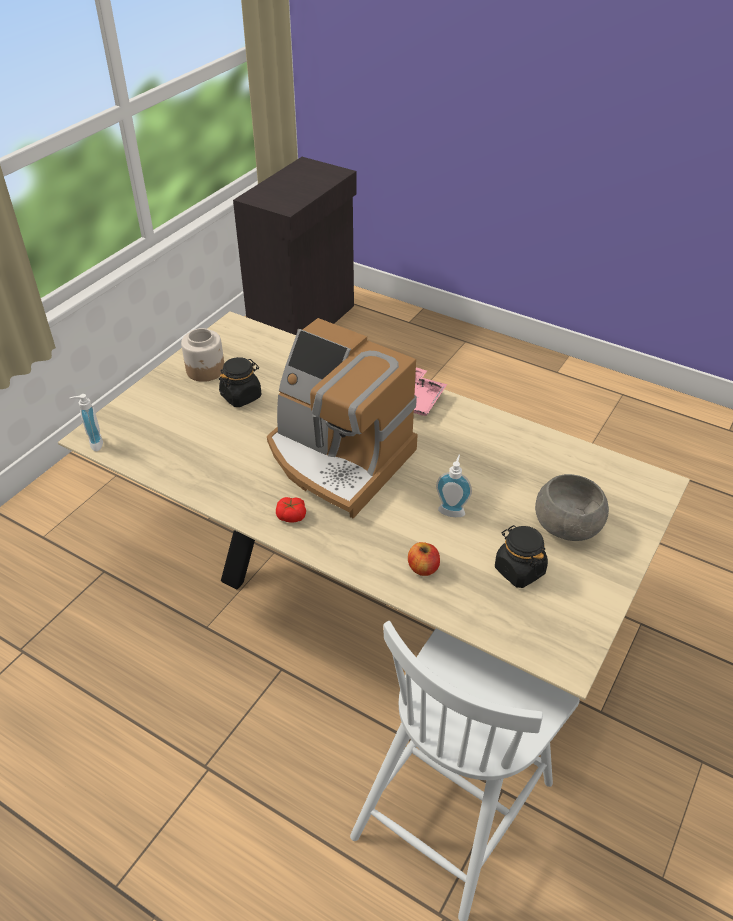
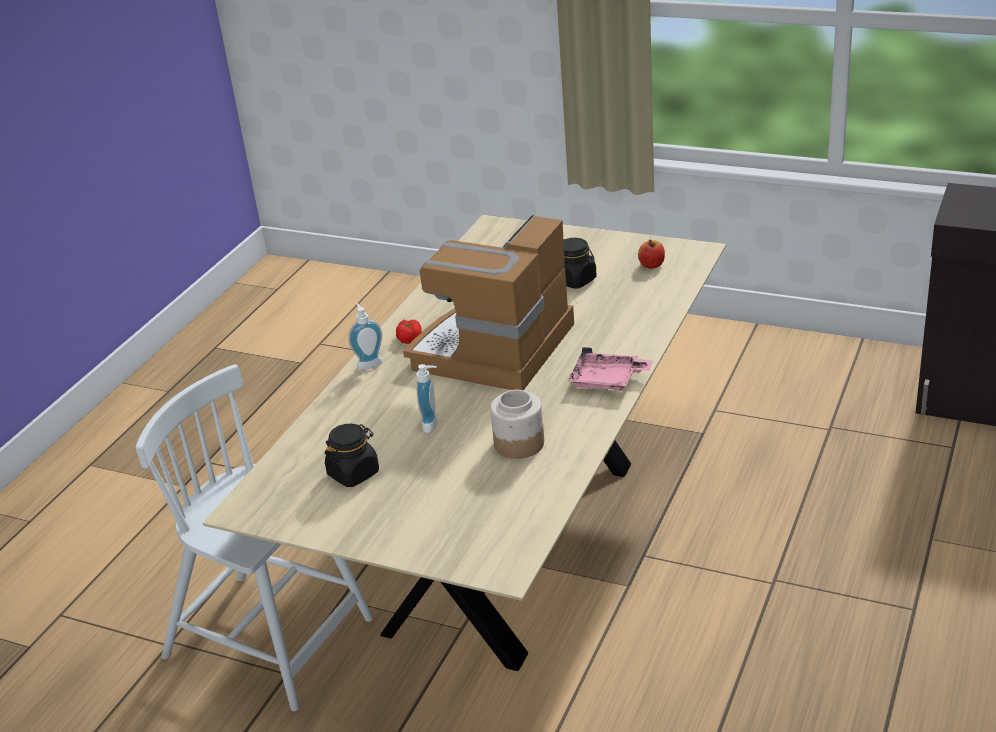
camera: 85 degrees right, 10 degrees down
(93, 444) = (483, 229): soap dispenser -> soap dispenser (369, 363)
(206, 370) = (611, 254): jar -> jar (518, 444)
(423, 568) = (351, 417): apple -> apple (651, 265)
(568, 525) = (421, 502): grey bowl -> none

